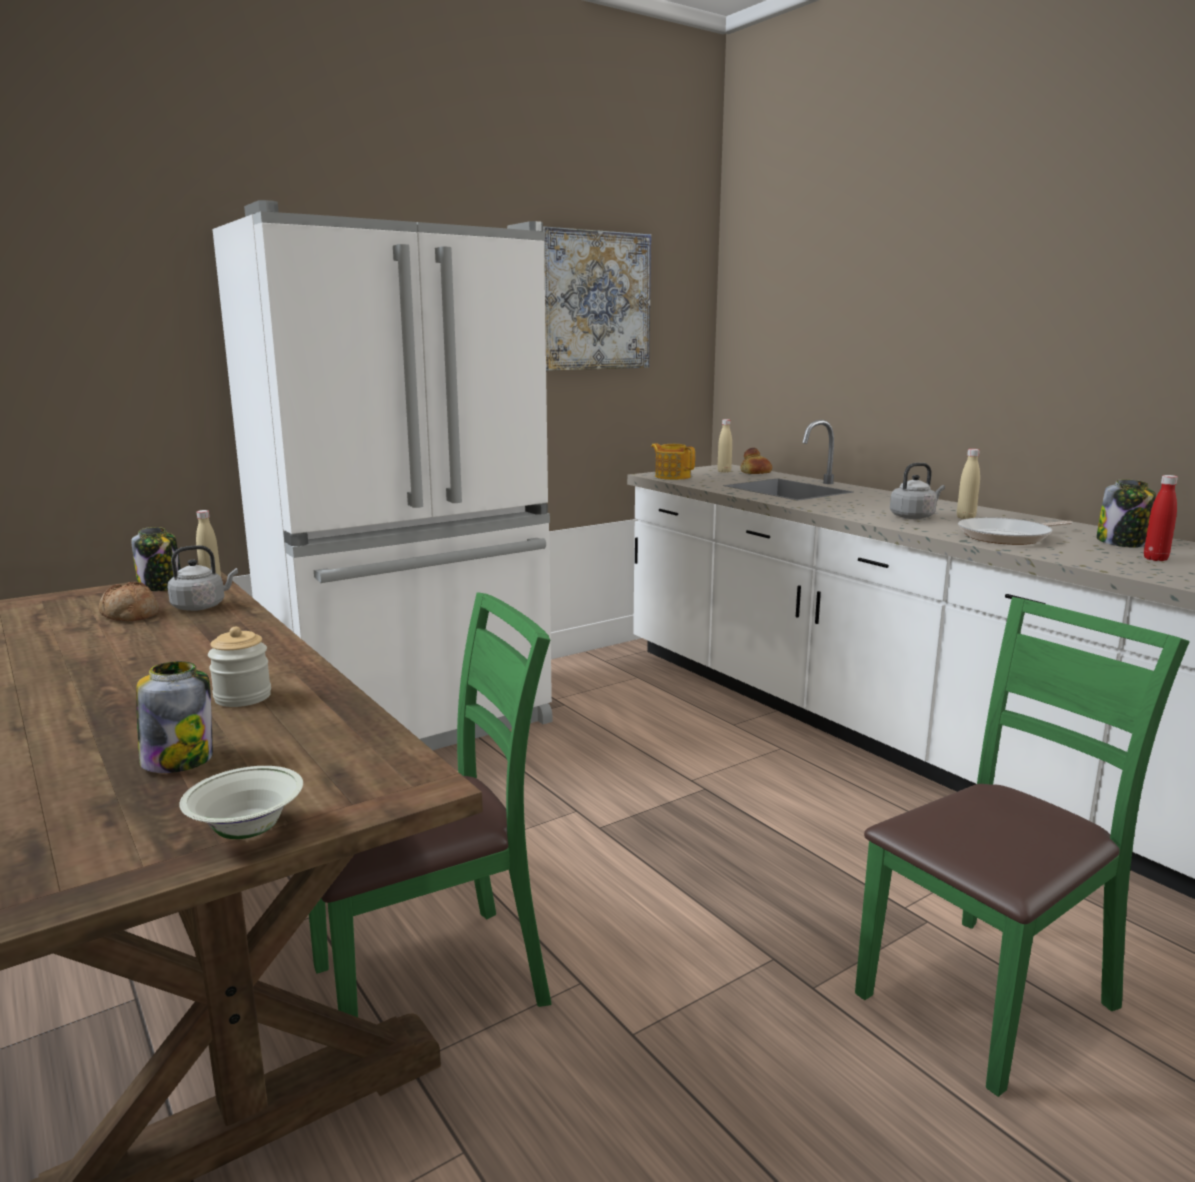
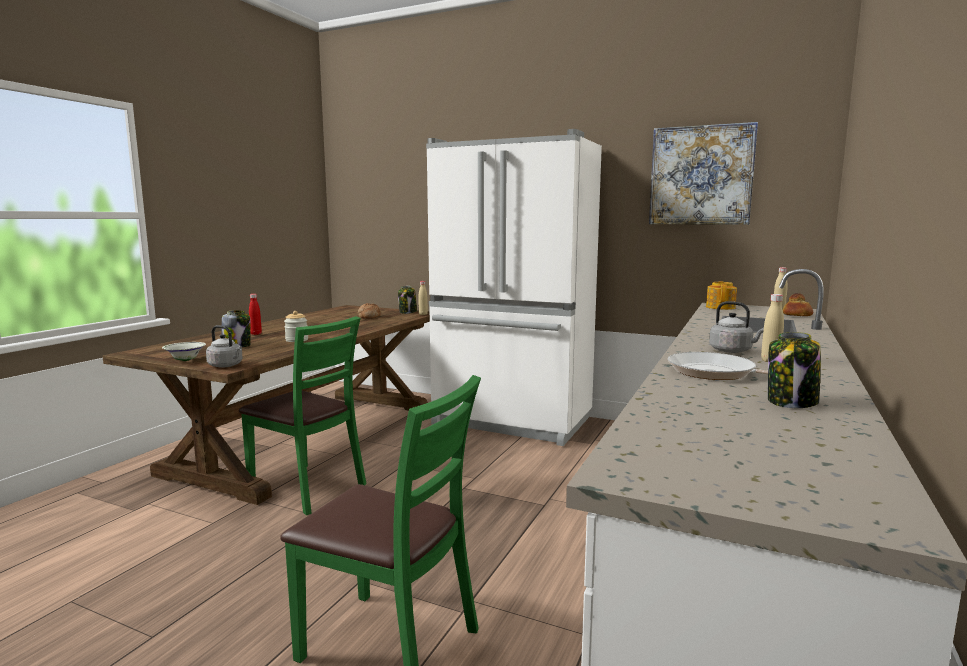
camera: 60 degrees right, 5 degrees down
(202, 606) = (390, 319): grey kettle -> grey kettle (226, 365)
(1155, 559) = (737, 412): red bottle -> red bottle (256, 334)

